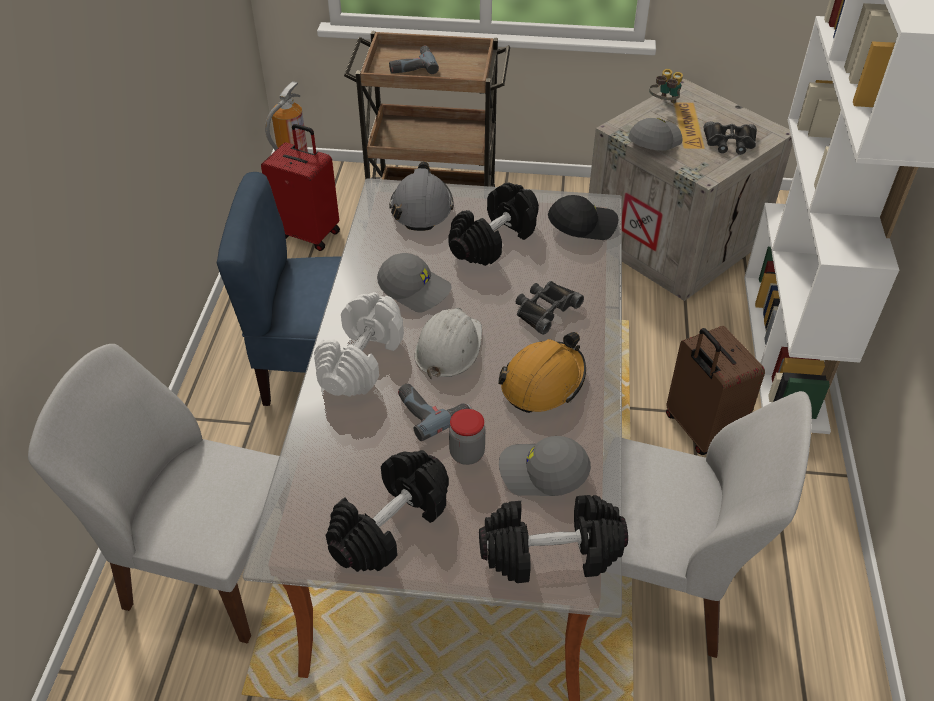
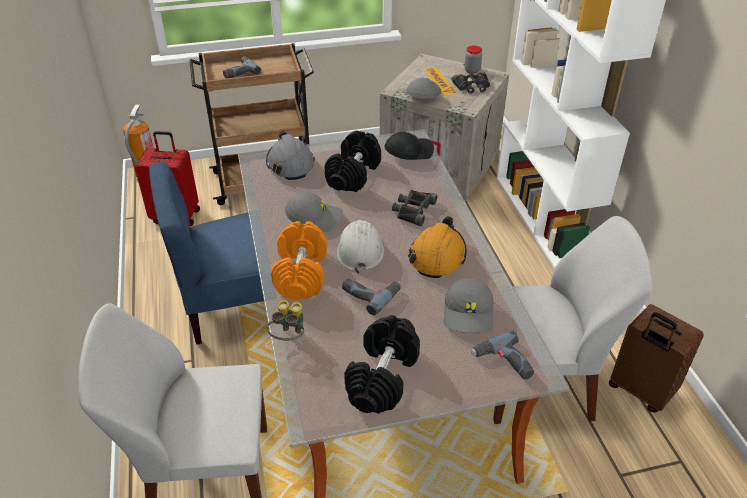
camera: 20 degrees left, 5 degrees down
(361, 360) = (300, 273): white dumbbell -> orange dumbbell
(467, 454) = (411, 315): jar -> jar (472, 70)
(542, 473) = (469, 313): grey cap -> grey cap turned 75 degrees counterclockwise
(550, 554) = (503, 363): black dumbbell -> power drill
(664, 104) = (417, 71): binoculars -> binoculars (289, 338)
(699, 430) = (514, 280): brown suitcase -> brown suitcase (640, 391)

